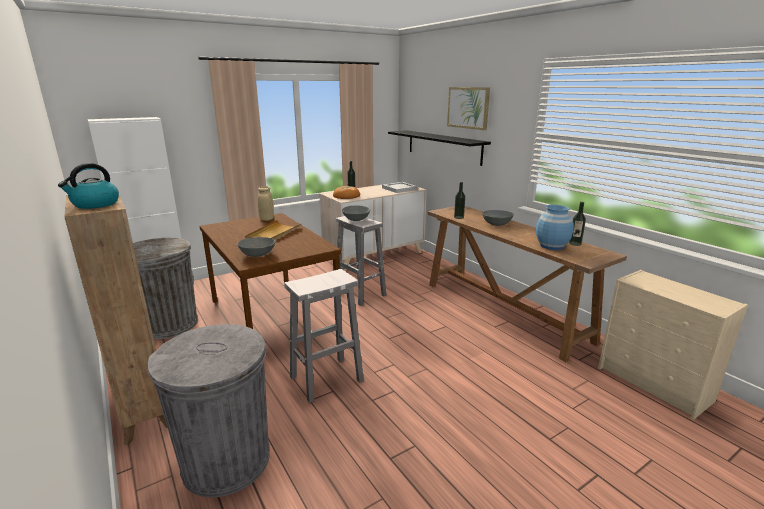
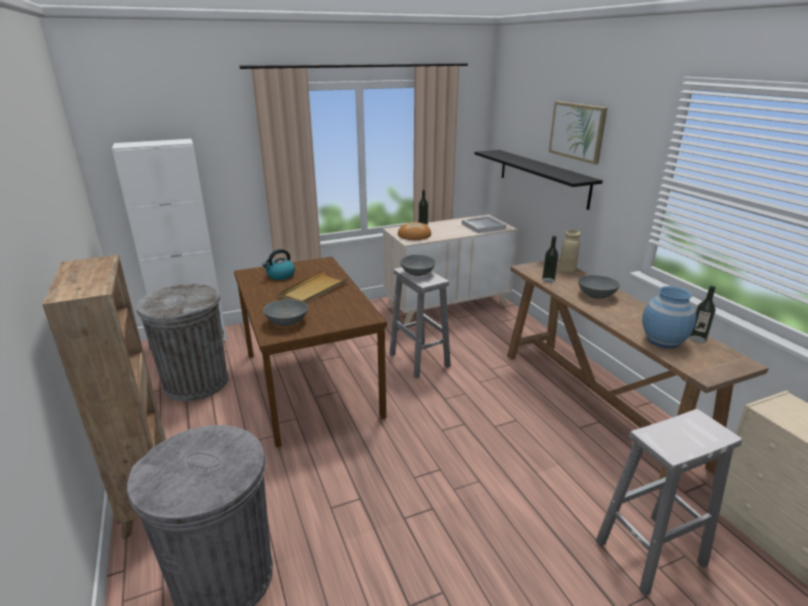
camera: 10 degrees right, 5 degrees up
(95, 204) = (83, 283): kettle -> kettle (280, 275)
(267, 219) = (312, 266): beige vase -> beige vase (567, 270)
(325, 379) = (354, 481): white stool -> white stool (649, 554)

